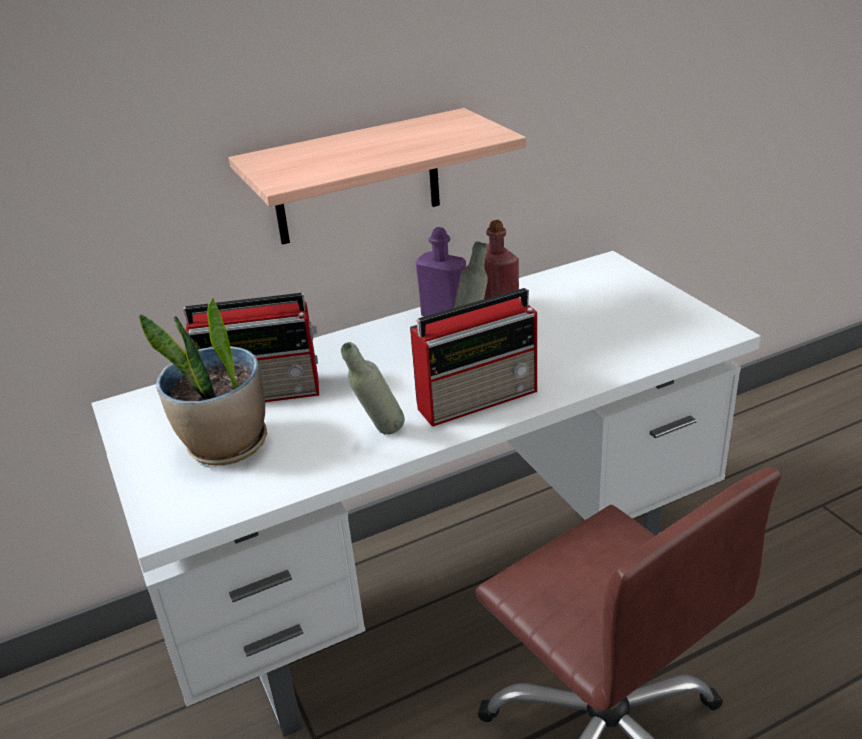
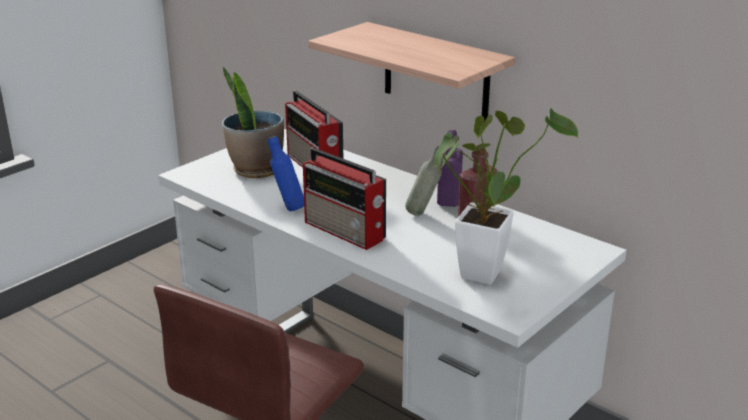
camera: 65 degrees right, 5 degrees down
(379, 434) = (288, 208): grey bottle -> blue bottle
(621, 326) = (485, 269): none -> potted plant

